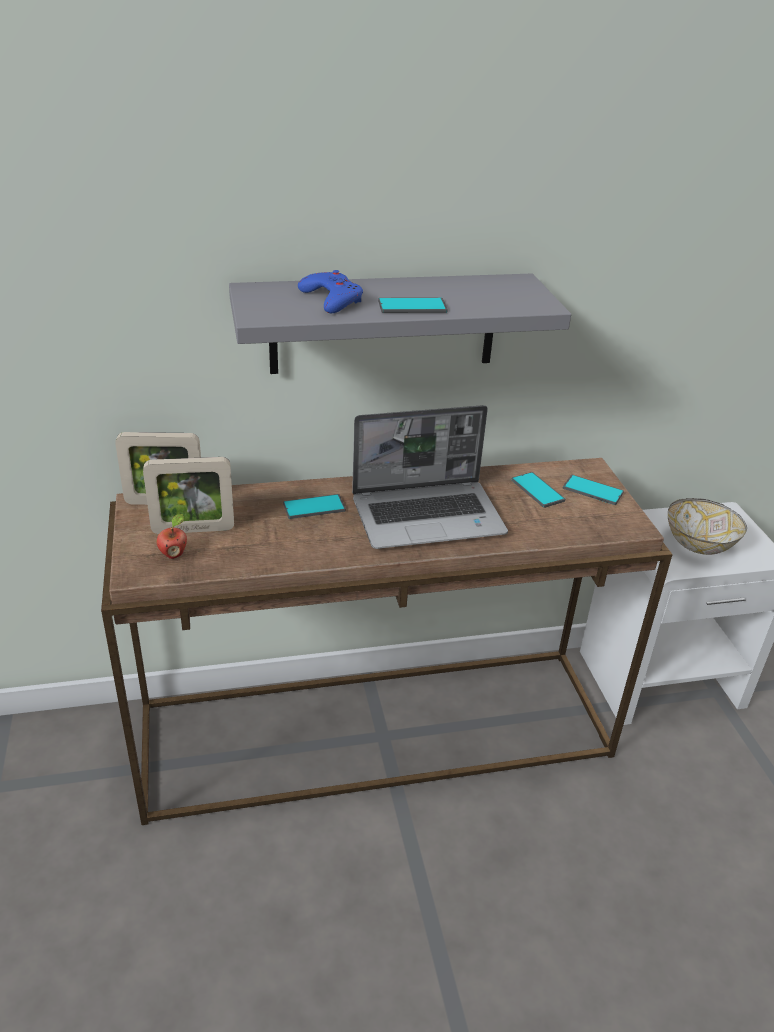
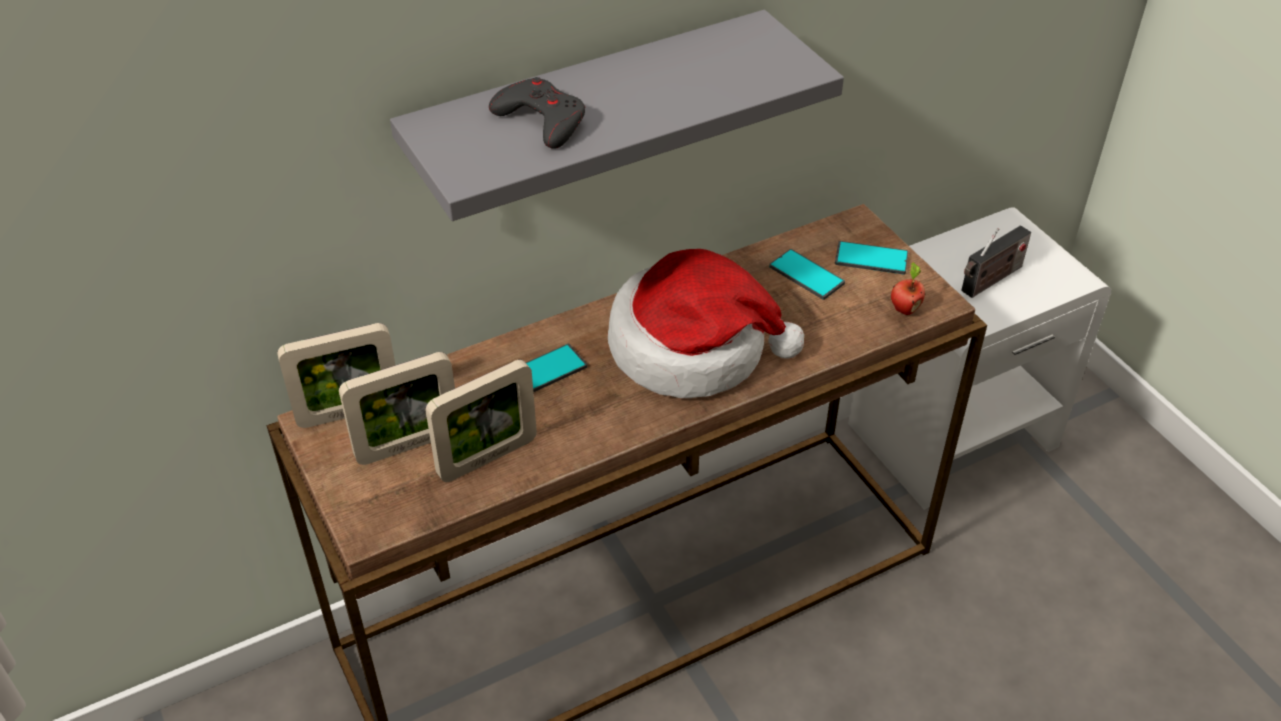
camera: 15 degrees left, 10 degrees up
(174, 554) = (402, 489): apple -> apple (904, 309)
(244, 549) = (487, 458): none -> picture frame
(332, 299) = (541, 120): blue game controller -> grey game controller
(412, 306) = (649, 110): phone -> none
(429, 516) = (692, 348): laptop -> hat
(698, 544) = (990, 281): bowl -> radio

